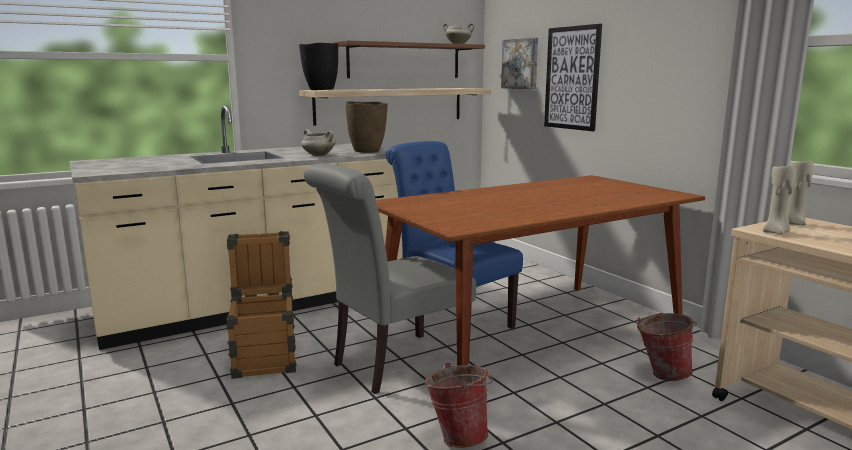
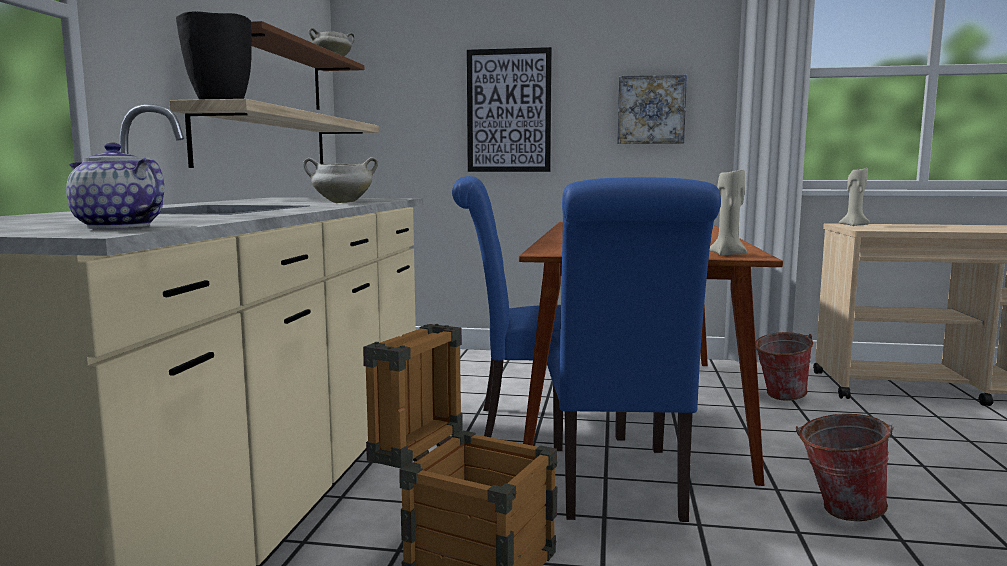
camera: 50 degrees left, 5 degrees down
(114, 170) = (116, 227): none -> teapot
(367, 151) = (364, 199): brown vase -> none
(393, 364) = (617, 486): grey chair -> blue chair
(521, 64) = (415, 94): picture -> picture (651, 110)
(776, 232) = (879, 229): beige candle -> beige candle (728, 254)

